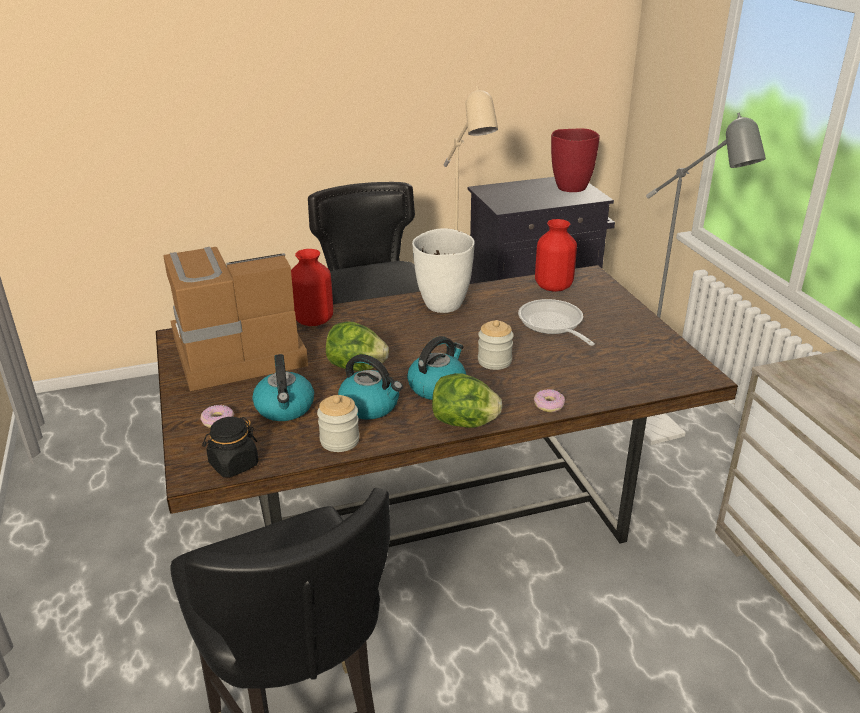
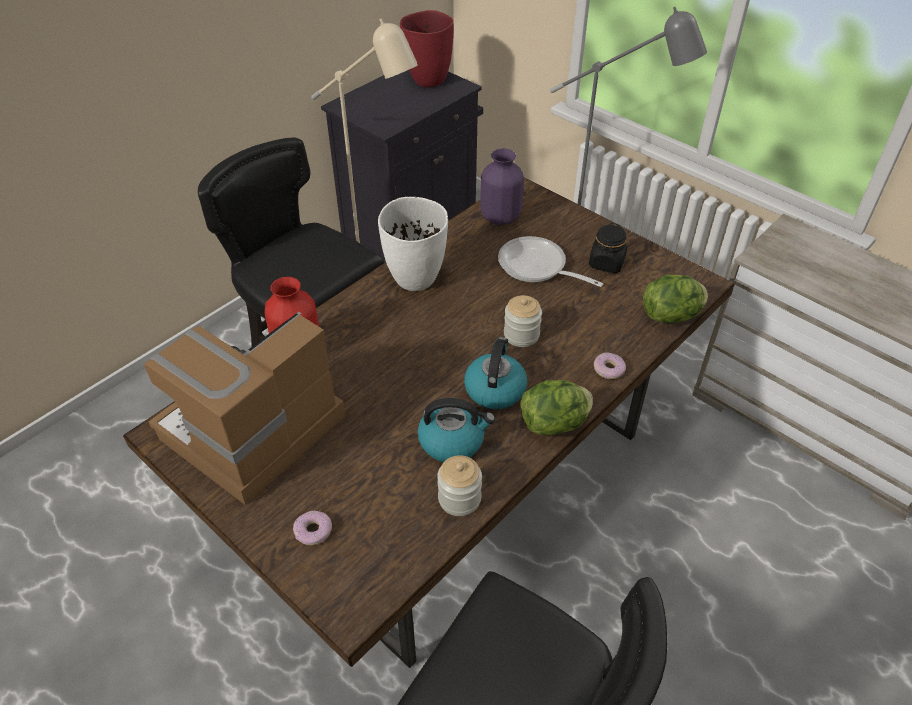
camera: 30 degrees left, 15 degrees up
(233, 464) = (380, 580): black jar -> black jar (606, 263)
(285, 408) = (370, 482): kettle -> none
(356, 367) = (397, 397): lettuce -> lettuce (671, 316)
(554, 287) = (501, 217): red vase -> purple vase

